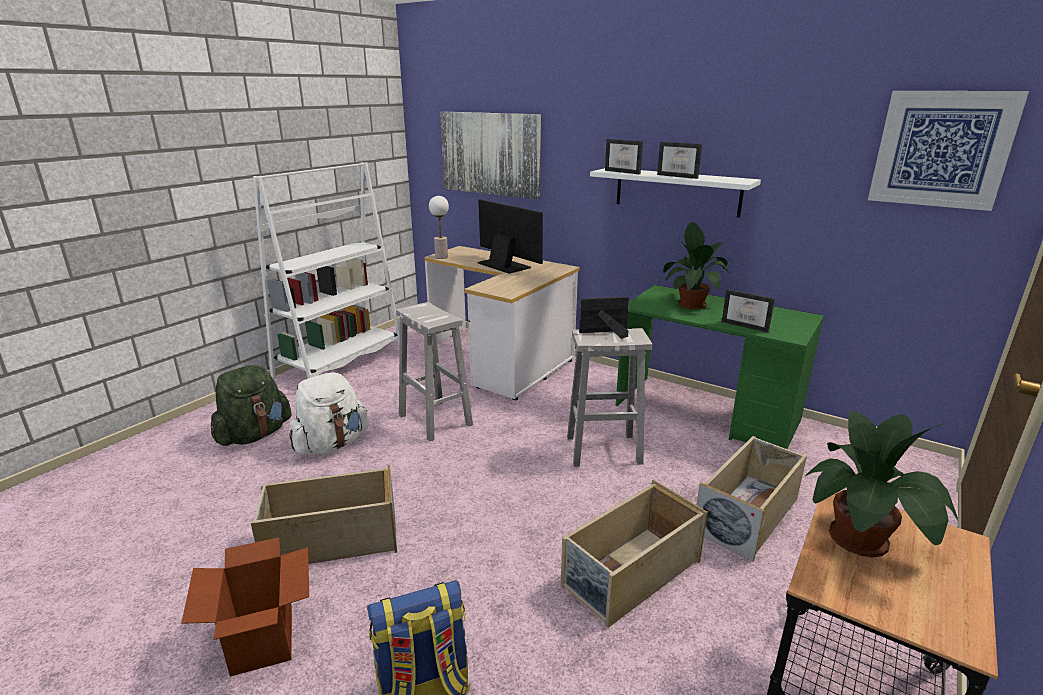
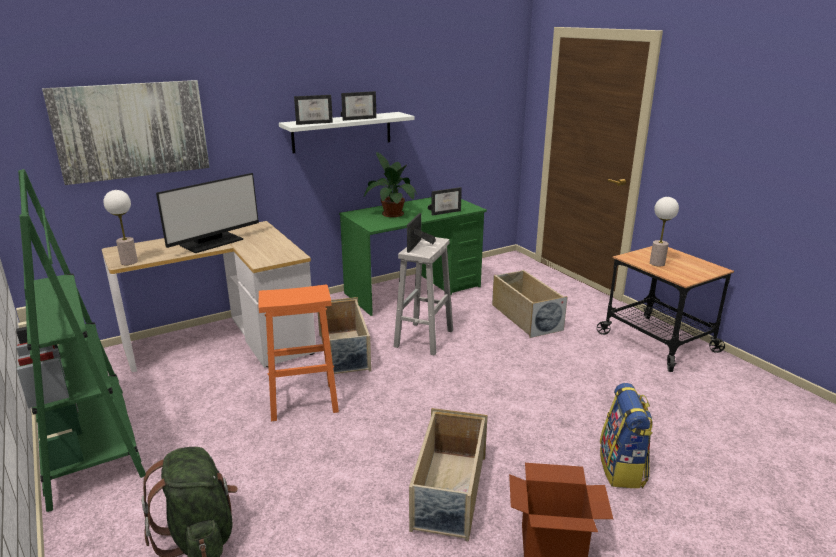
camera: 65 degrees left, 0 degrees up
(331, 444) = (284, 474): white backpack -> none
(341, 364) = (90, 444): white bookcase -> green bookcase
(434, 419) = (302, 402): white stool -> orange stool
(504, 265) = (212, 242): monitor -> monitor turned 150 degrees clockwise
(630, 574) = (556, 369): beige storage box -> beige storage box (345, 353)
(861, 541) = (657, 263): potted plant -> table lamp
(941, 149) = (484, 78): picture -> none

